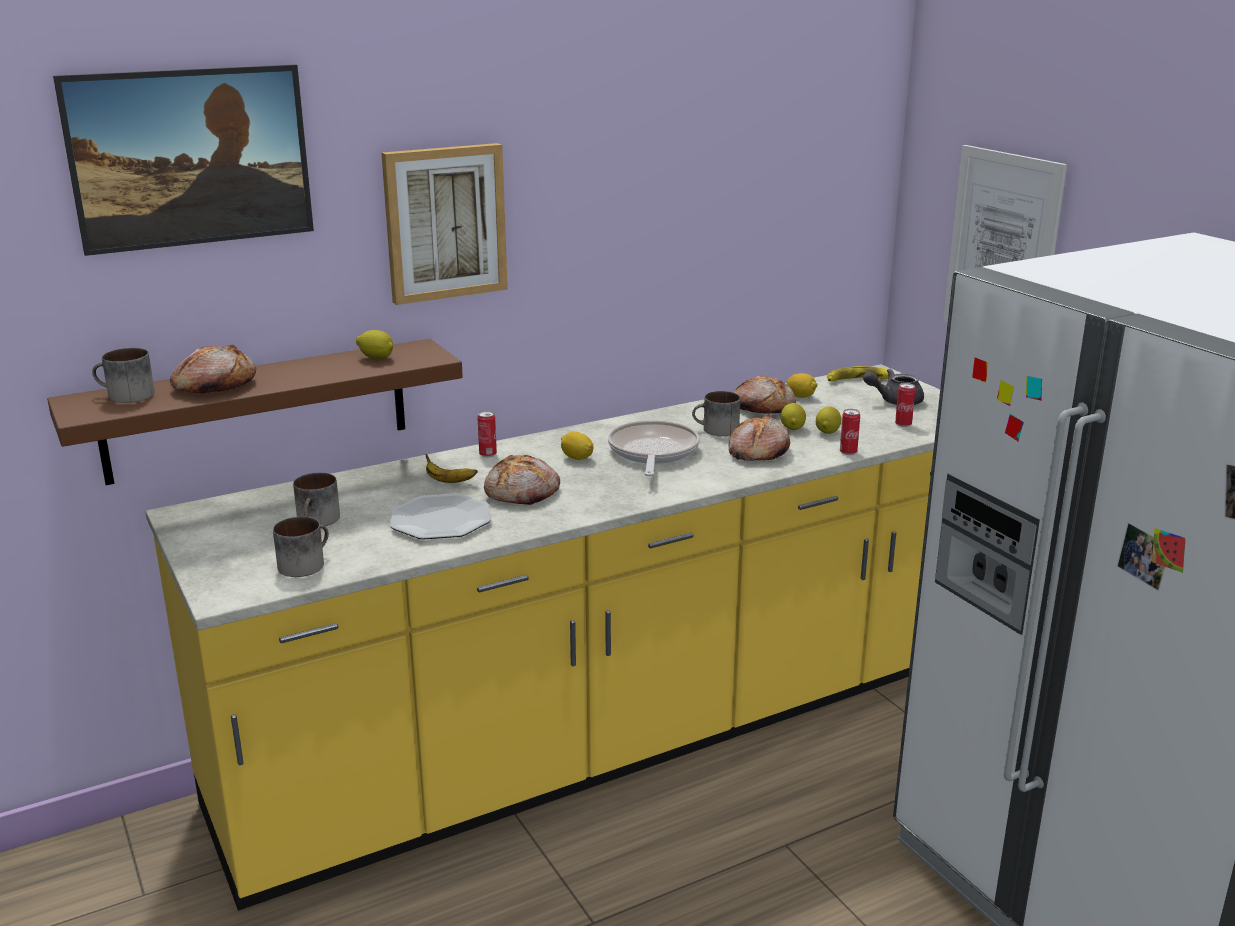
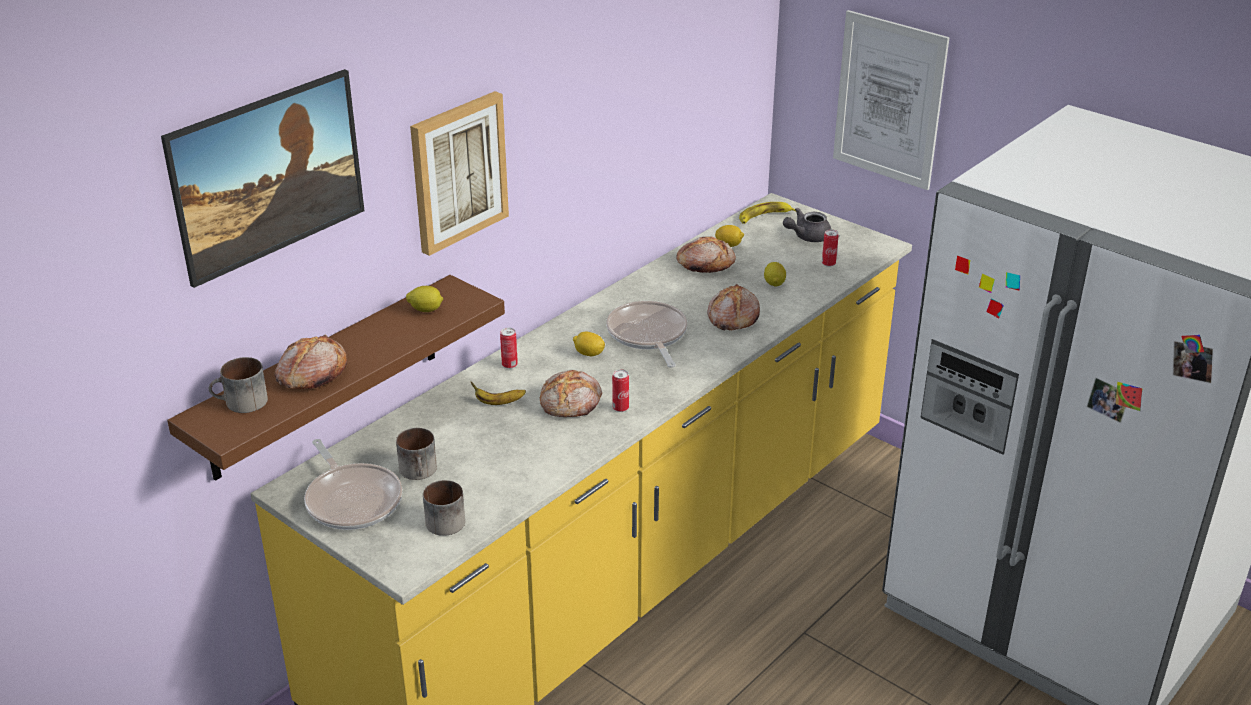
camera: 20 degrees left, 10 degrees up
(231, 532) = (352, 500): none -> frying pan
(441, 520) = (524, 447): plate -> none
(716, 430) = (683, 299): mug -> none
(792, 428) = (744, 284): lemon -> none
(848, 452) = (803, 304): can -> can (620, 408)

